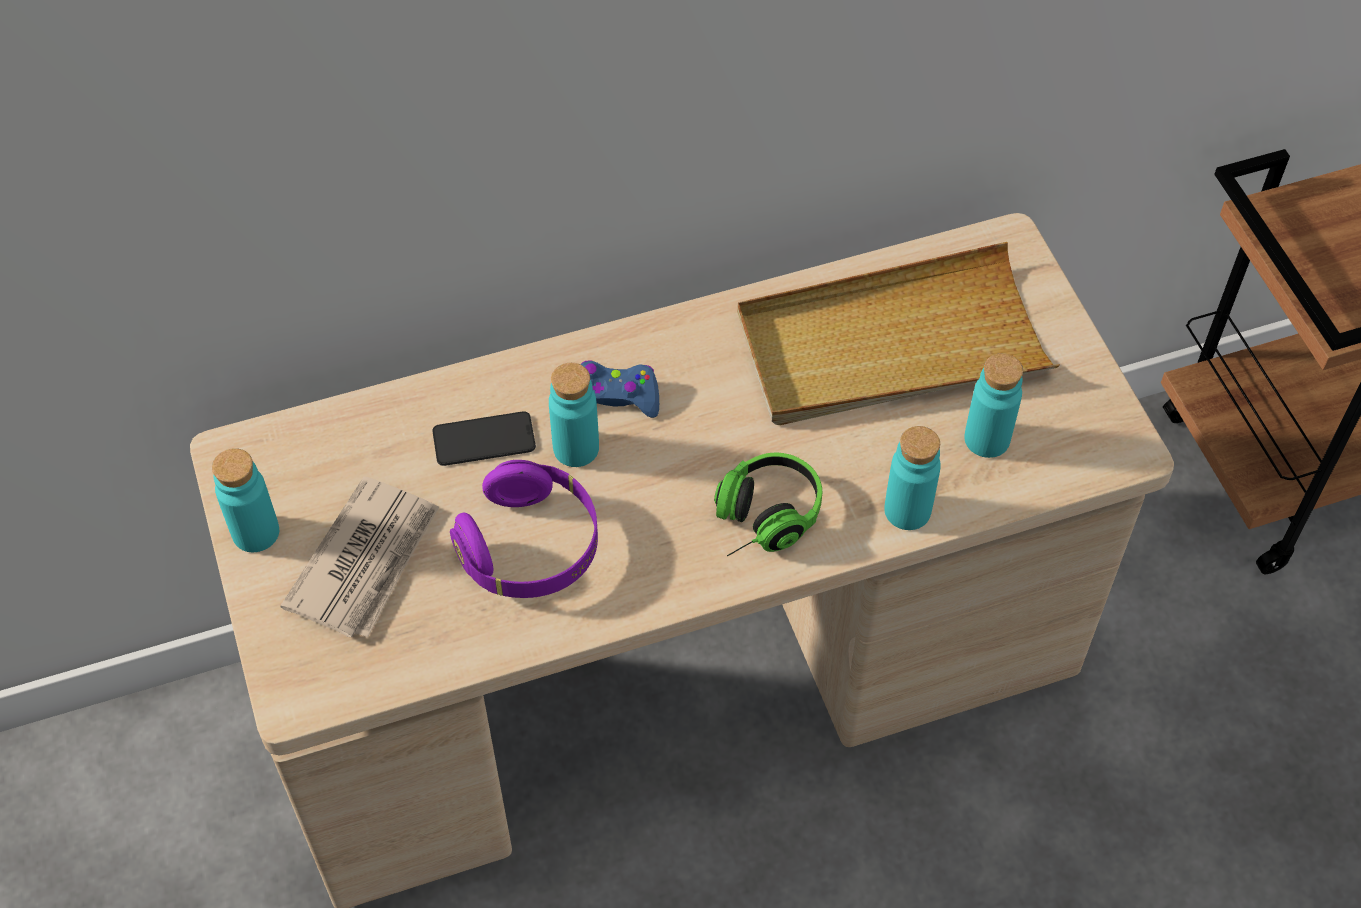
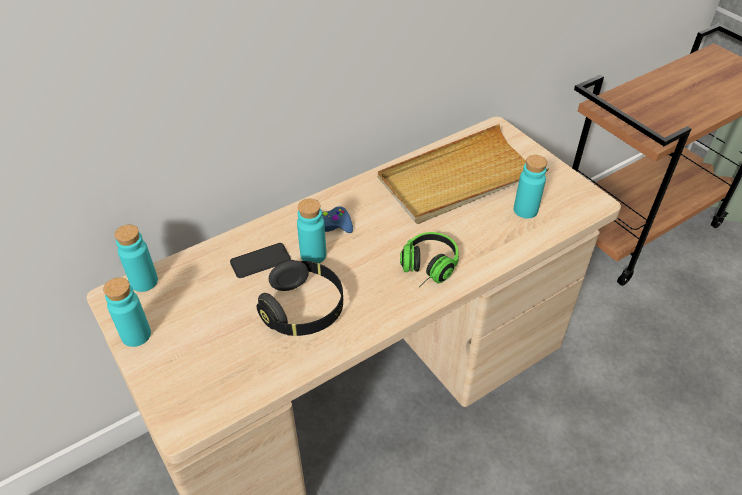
camera: 15 degrees left, 10 degrees down
(367, 561) = (208, 336): newspaper -> none
(530, 548) = (303, 309): purple headphones -> black headphones
(907, 510) = (501, 250): turquoise bottle -> turquoise bottle (144, 281)

